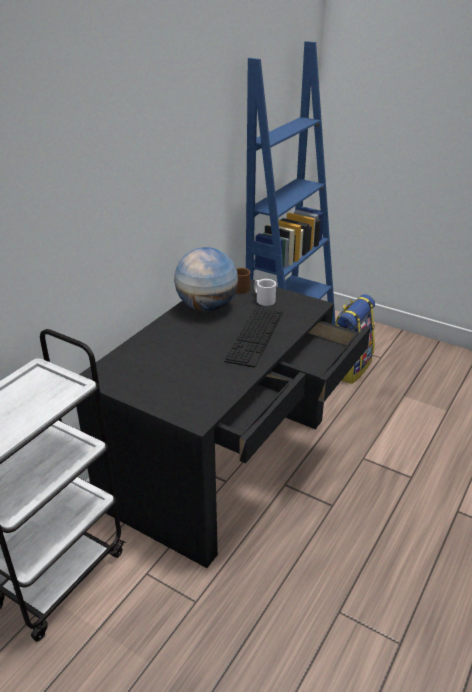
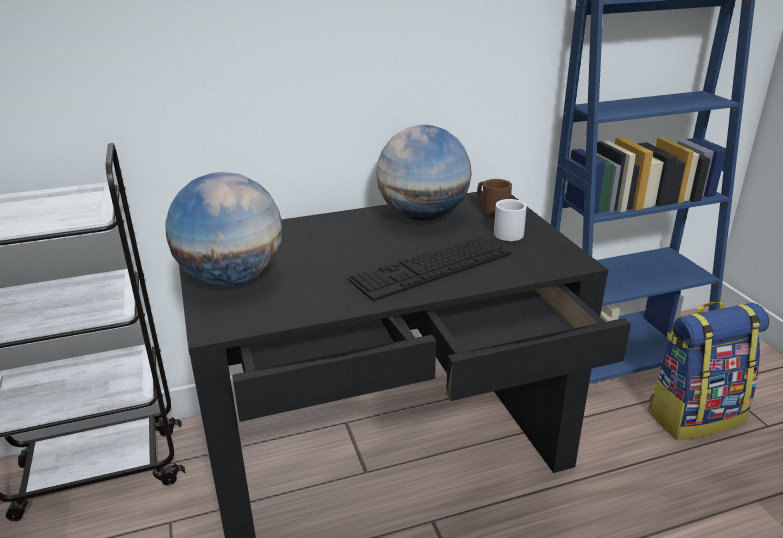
camera: 40 degrees right, 5 degrees down
(159, 389) = (232, 278): none -> globe

